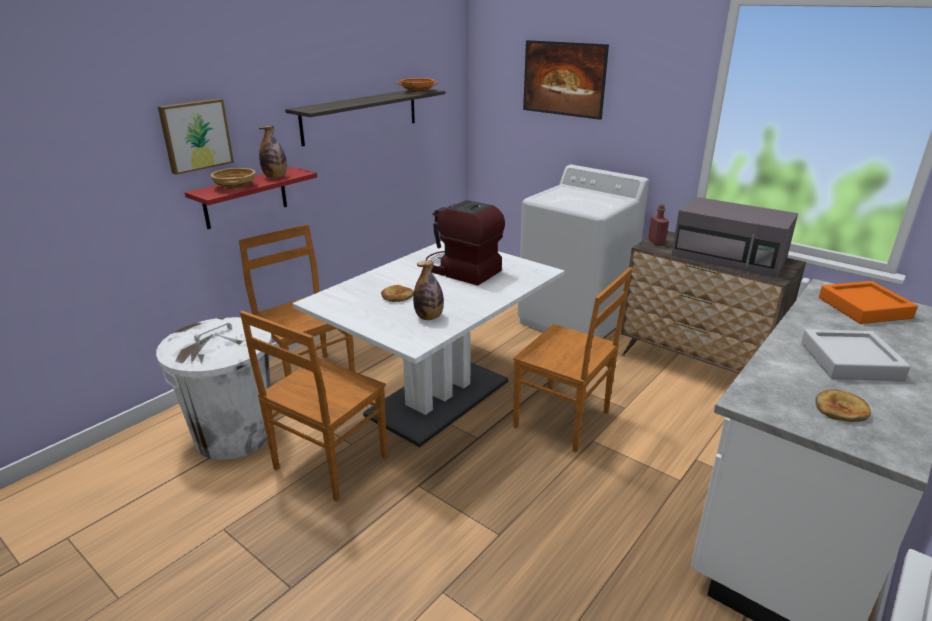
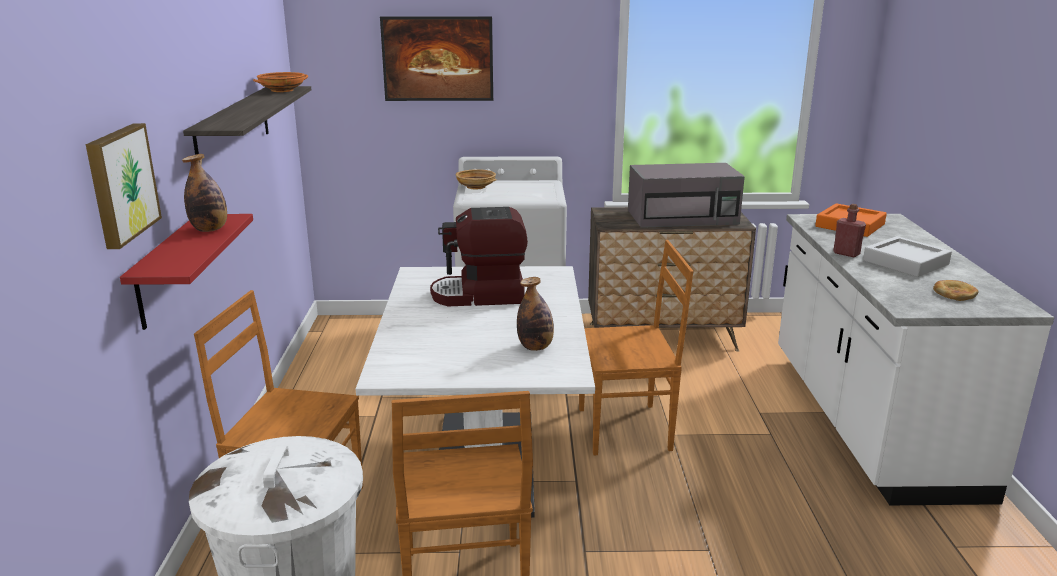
camera: 40 degrees left, 5 degrees down
(235, 186) = (184, 252): beige bowl -> beige bowl (476, 187)
(397, 296) = (463, 340): bread -> none
(656, 242) = (608, 219): red bottle -> red bottle (846, 253)

